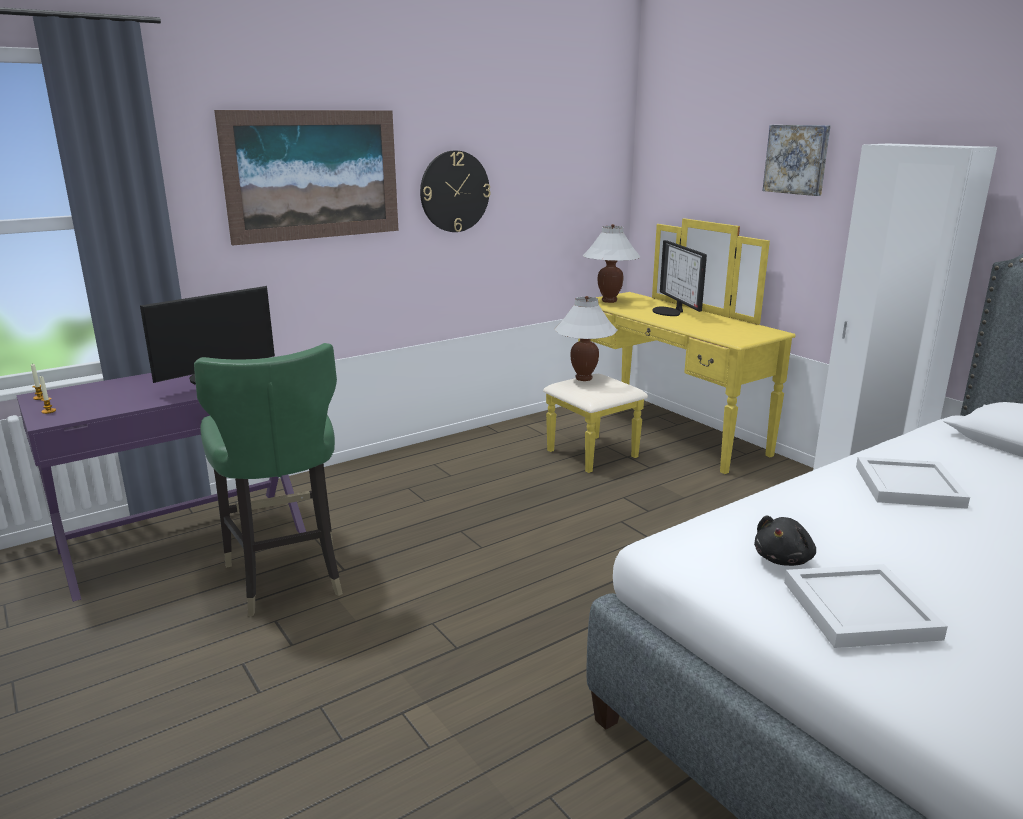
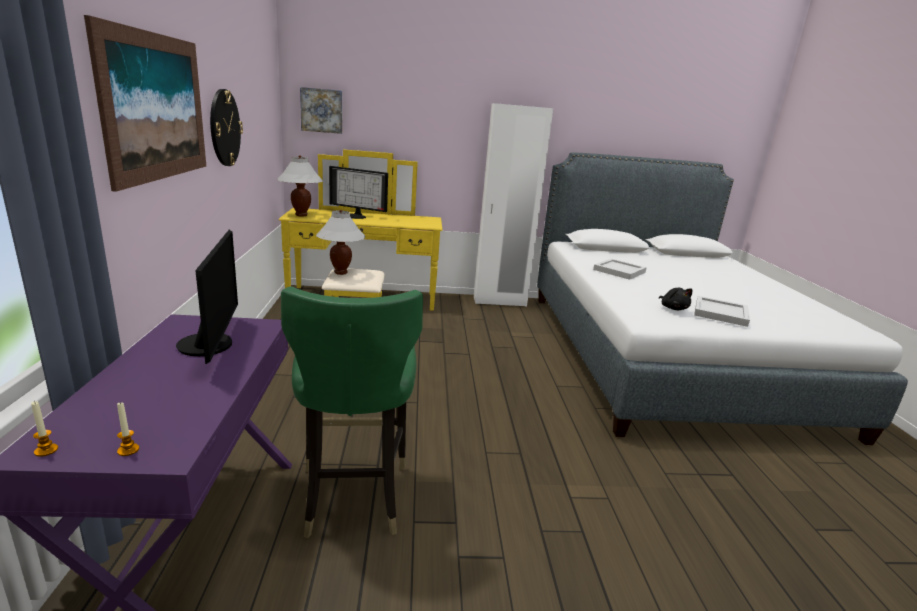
camera: 60 degrees left, 0 degrees up
(286, 576) = (353, 496): green chair -> green chair turned 75 degrees clockwise
(797, 159) = (430, 110): picture -> picture (322, 110)

